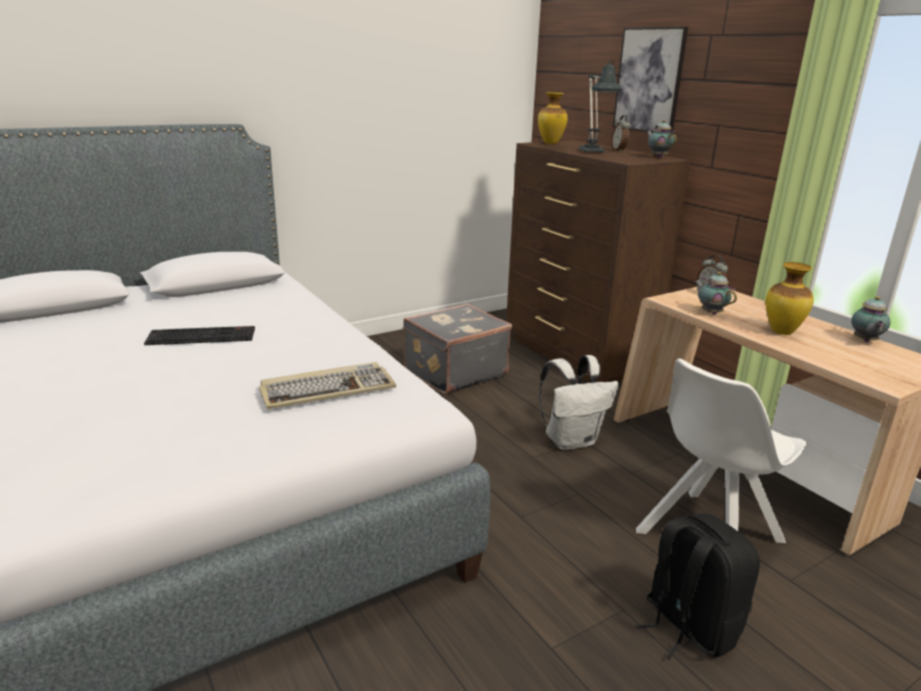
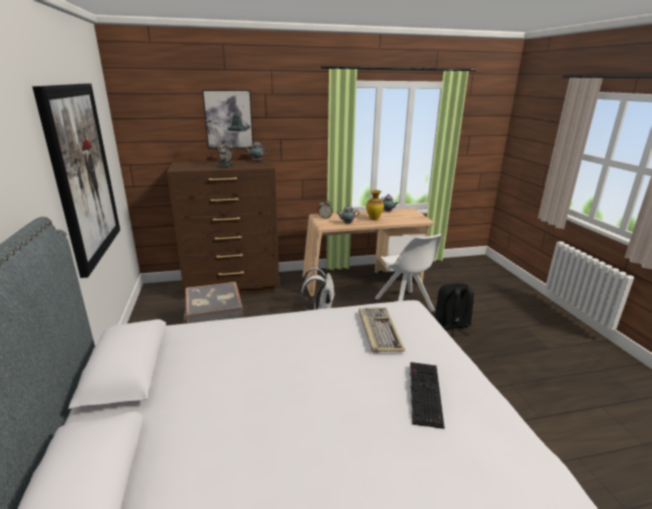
camera: 70 degrees left, 0 degrees up
(203, 336) = (264, 375): keyboard -> keyboard (423, 392)
(392, 117) = (82, 174): none -> picture
(550, 143) = (180, 166): vase -> none

